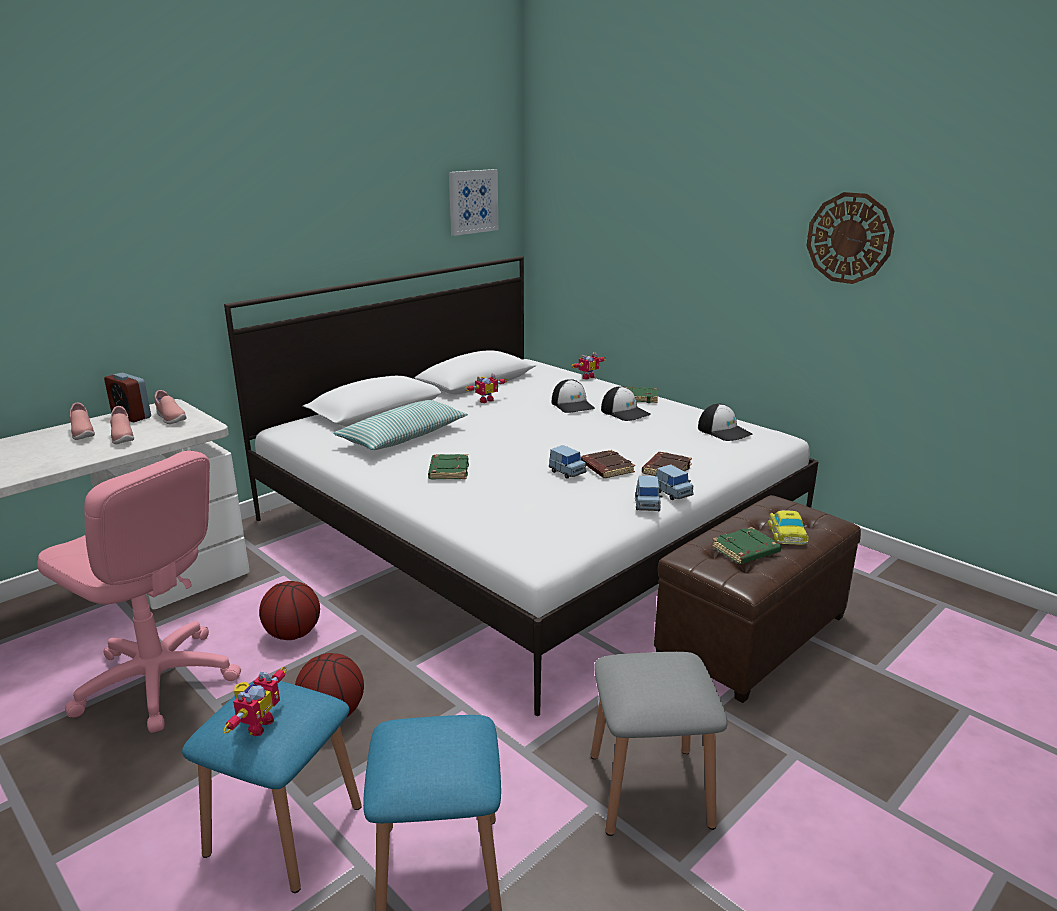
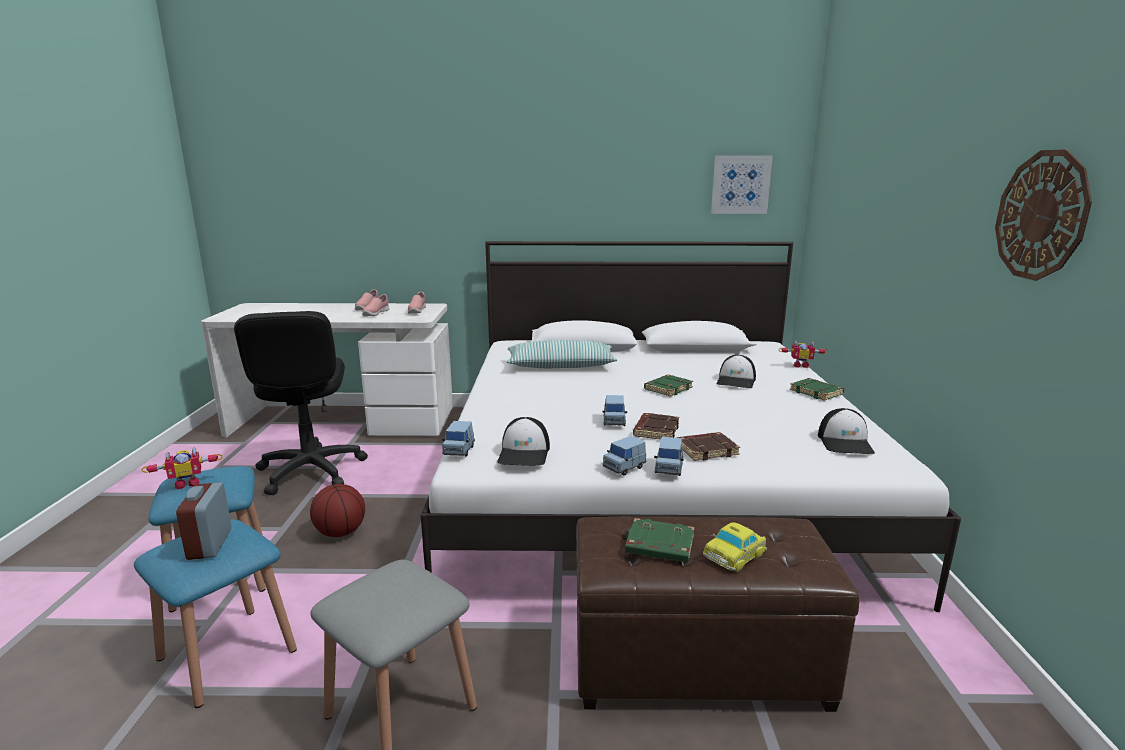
camera: 45 degrees right, 5 degrees down
(131, 416) = (405, 306): alarm clock -> alarm clock (210, 544)
(157, 681) = (310, 471): pink office chair -> black office chair
(293, 634) = (400, 479): basketball -> none
(448, 471) = (538, 393): green book -> green book (668, 388)
(485, 400) = (672, 359): toy robot -> none
(505, 548) = (459, 450): none -> blue toy car
(625, 412) = (773, 399): cap -> cap (524, 453)

